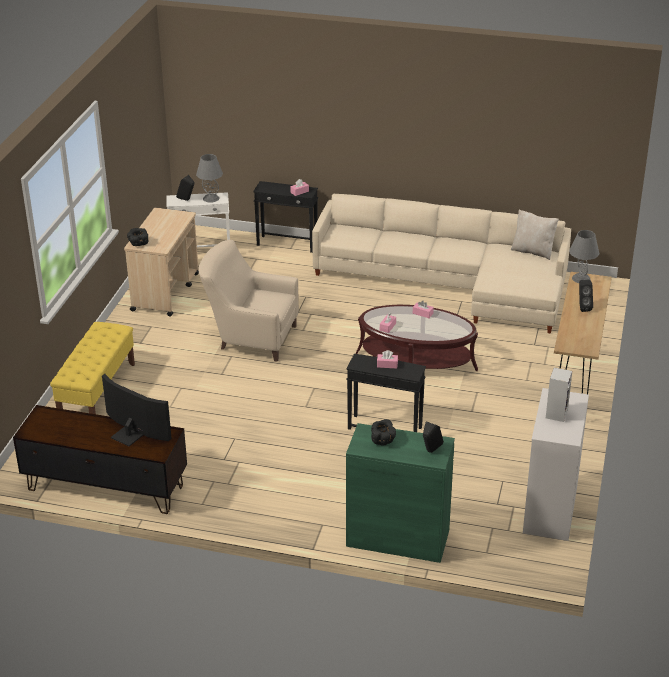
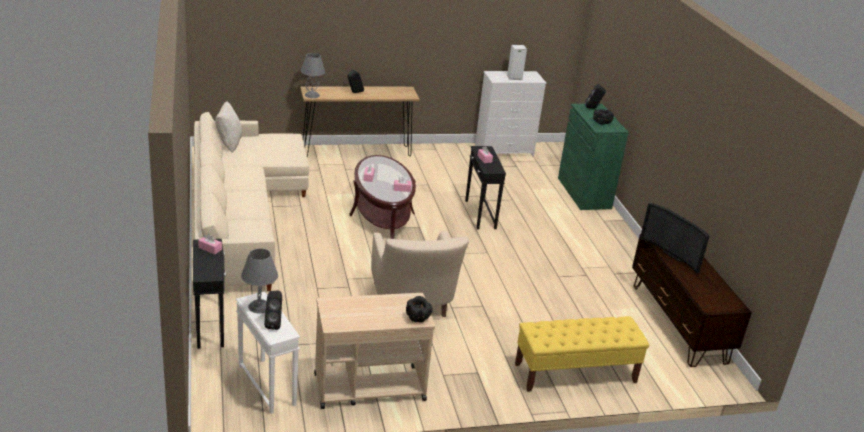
camera: 120 degrees left, 5 degrees down
(131, 433) = (674, 255): television -> television turned 45 degrees counterclockwise

